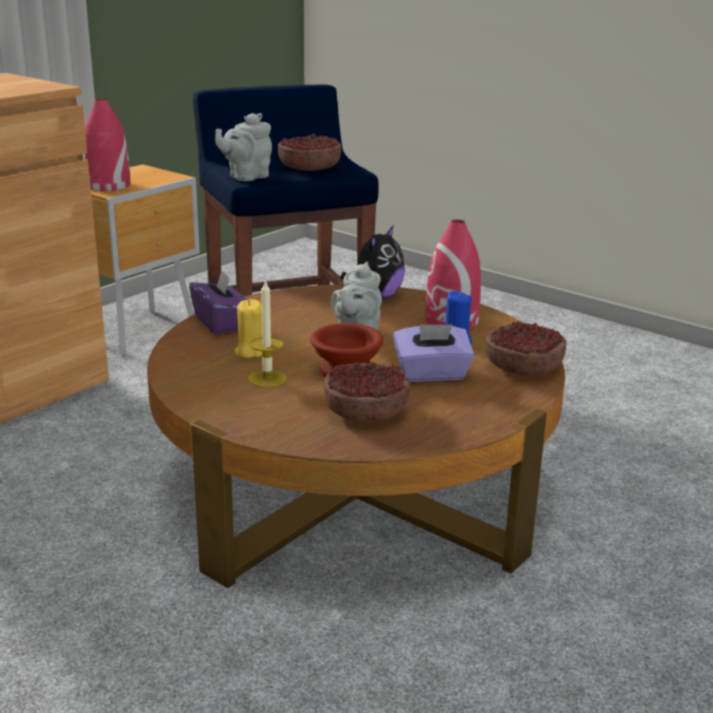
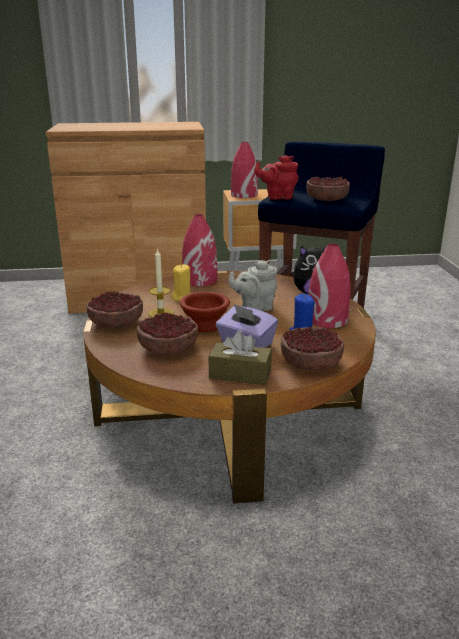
camera: 45 degrees right, 0 degrees up
(221, 323) = (199, 280): purple tissue box -> red vase
(239, 410) = (116, 322): none -> bowl
(246, 177) = (277, 197): grey teapot -> red teapot
(491, 405) = (240, 374): none -> brown tissue box

